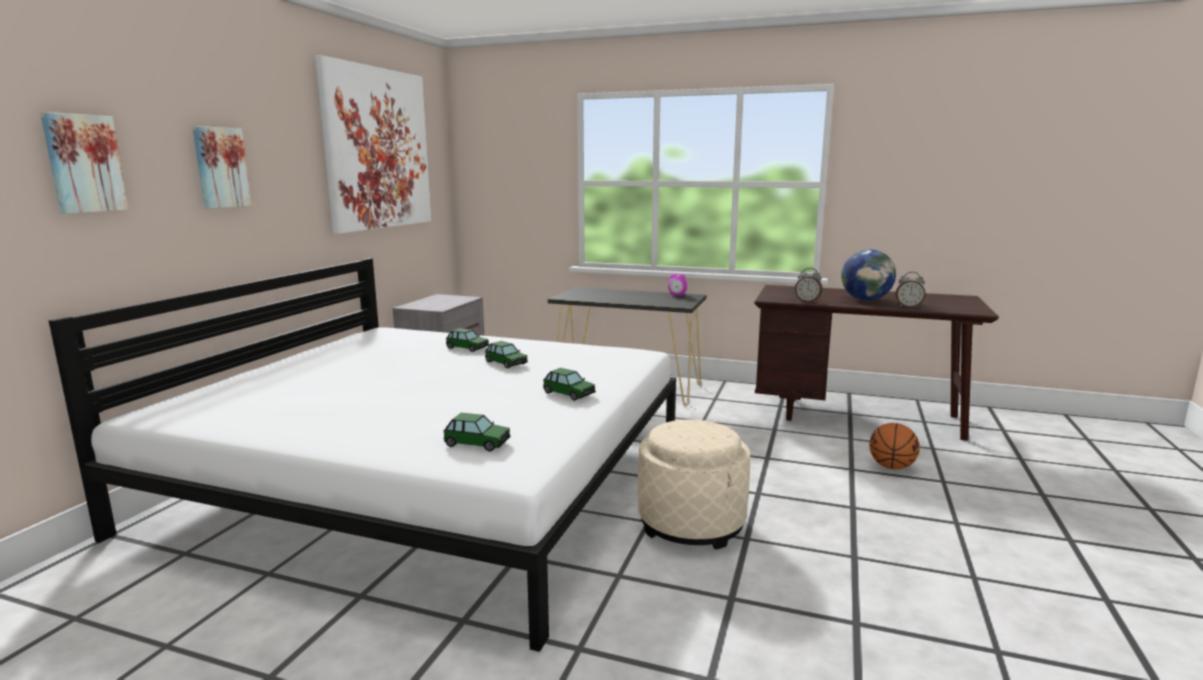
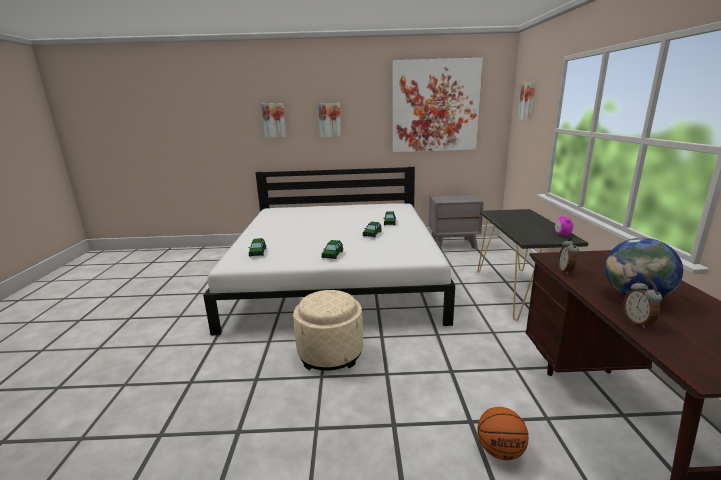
camera: 70 degrees right, 5 degrees up
(498, 147) = (527, 101): none -> picture

